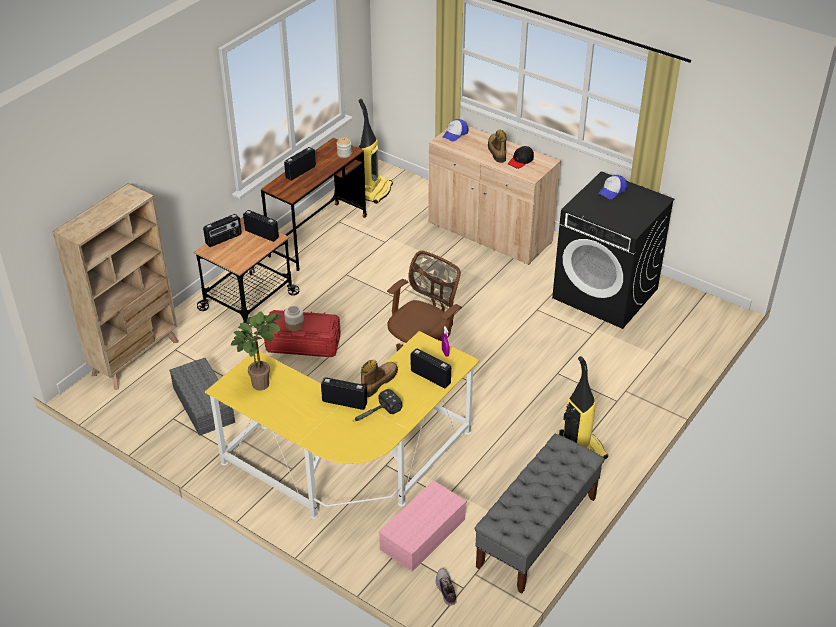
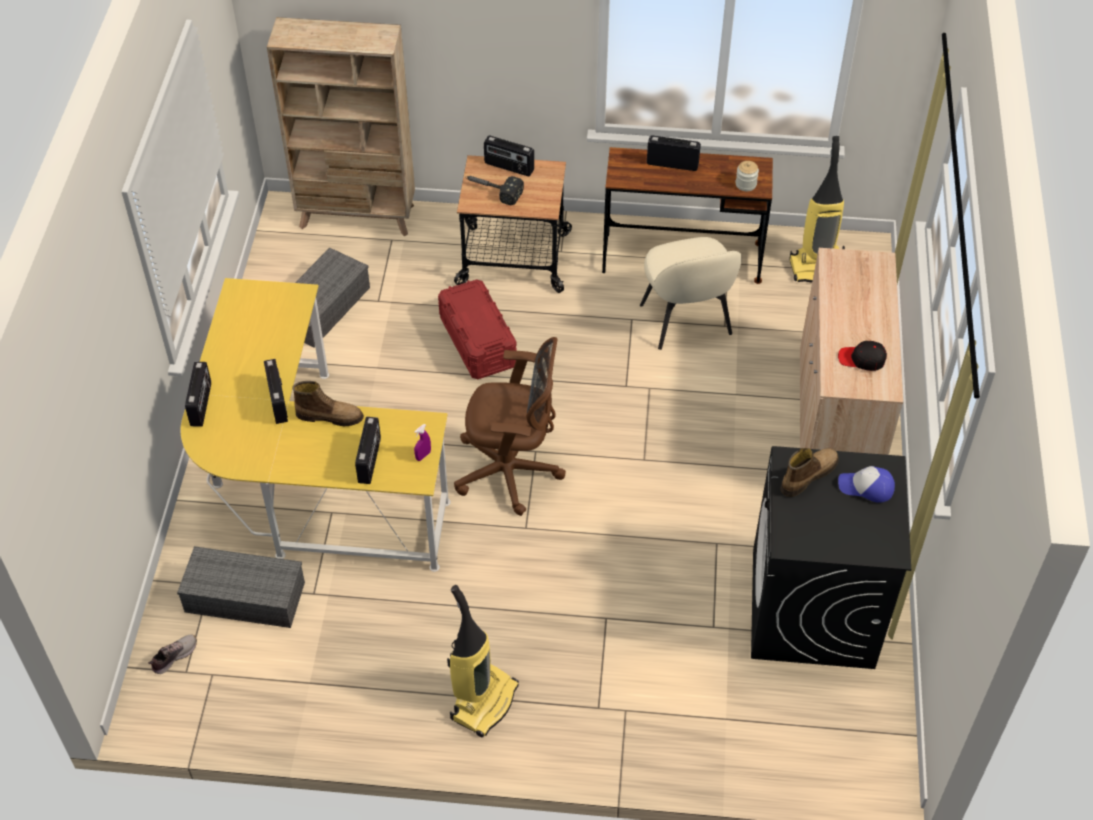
camera: 60 degrees right, 10 degrees up
(261, 382) = (267, 315): potted plant -> none
(262, 234) = (544, 193): radio -> radio (202, 404)
(294, 325) = (467, 311): jar -> none
(368, 254) = (686, 321): none -> beige chair
(374, 414) = (274, 437): hammer -> hammer (492, 190)
(422, 535) = (243, 598): pink storage box -> grey storage box
(455, 134) = (863, 265): cap -> none
(496, 151) = (860, 324): boot -> boot (808, 475)
(537, 532) = (310, 710): grey bench -> none

